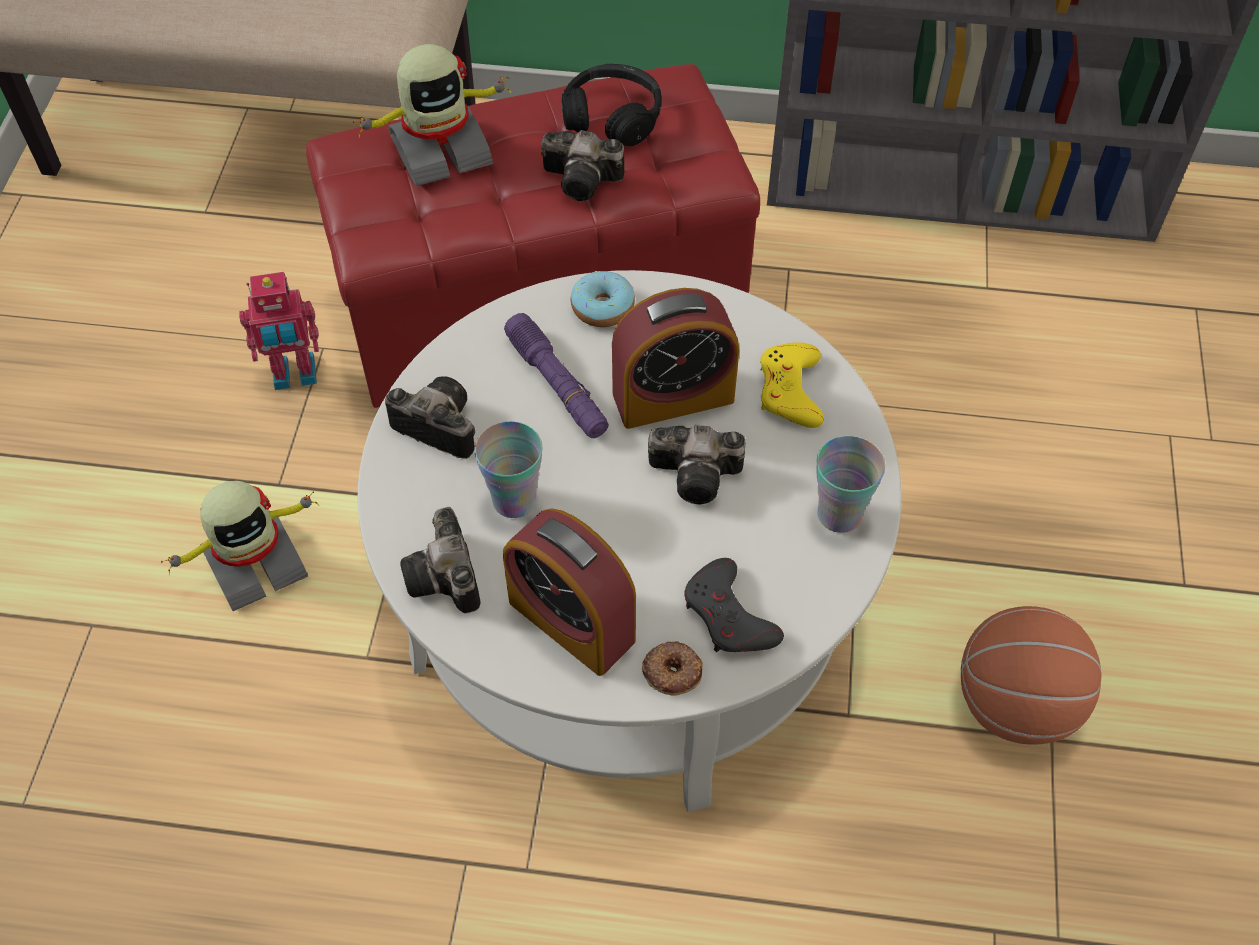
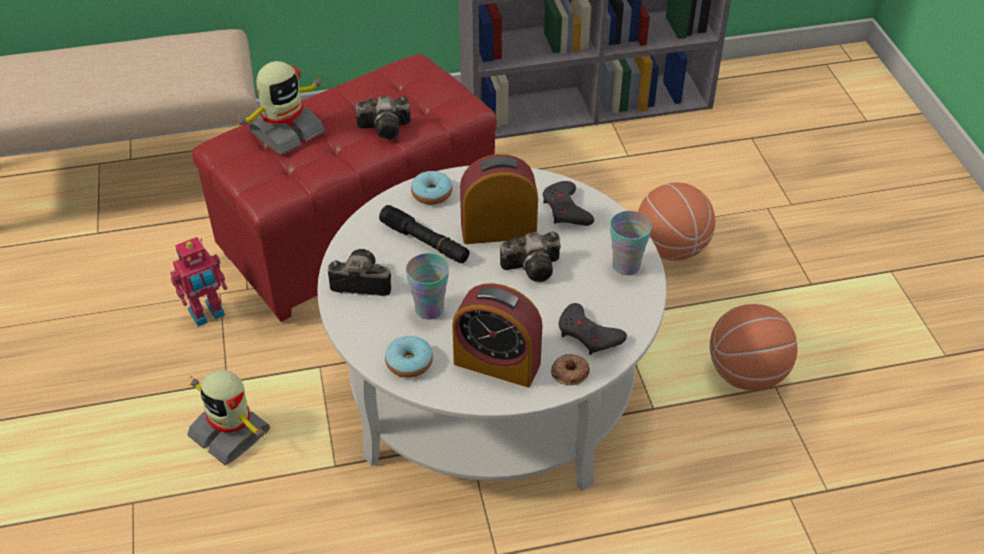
camera: 20 degrees left, 10 degrees down
(254, 562) = (231, 432): toy robot -> toy robot turned 90 degrees clockwise
(447, 579) = (409, 363): camera -> donut
(557, 385) = (425, 242): purple flashlight -> black flashlight
(612, 117) = (387, 90): black headphones -> none
(673, 397) = (498, 230): alarm clock -> alarm clock turned 150 degrees counterclockwise
(790, 390) = (566, 210): yellow game controller -> grey game controller
(988, 460) = (671, 248): none -> basketball

